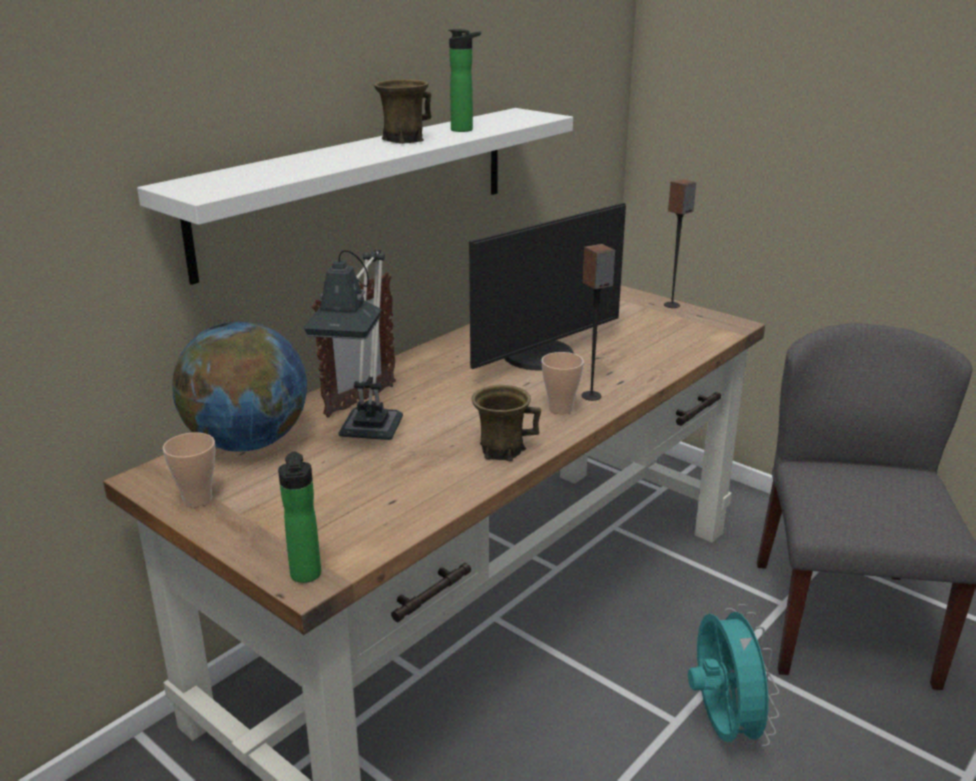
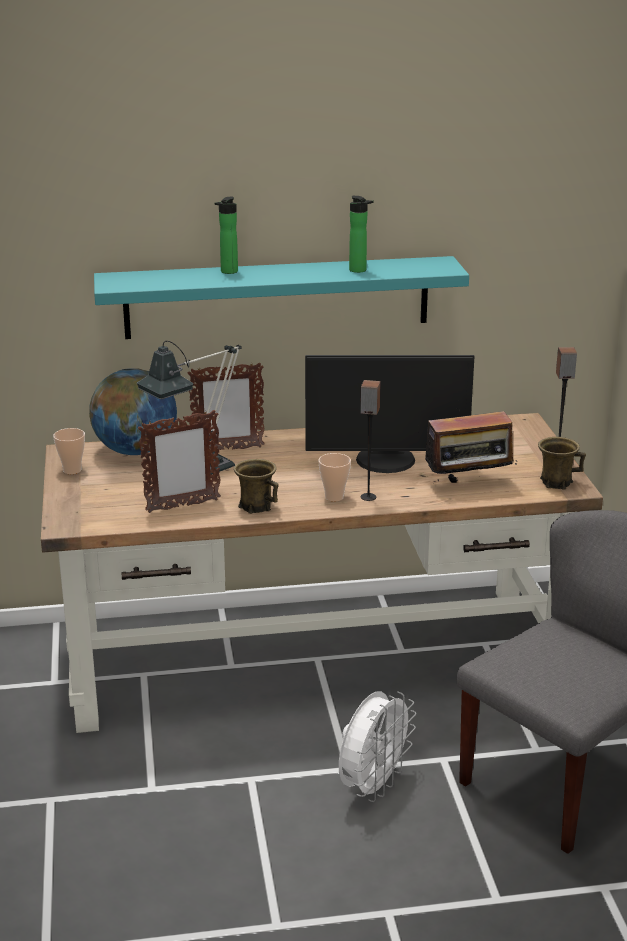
camera: 40 degrees right, 0 degrees up
(306, 577) = (65, 525): bottle -> bottle (227, 272)
(361, 187) = (277, 297): white shelf -> turquoise shelf
(403, 139) = (301, 270): brown mug -> brown mug (555, 482)
(419, 485) = (182, 506): none -> picture frame
(651, 351) = (468, 484): none -> radio
(721, 726) = (372, 786): turquoise fan -> white fan

